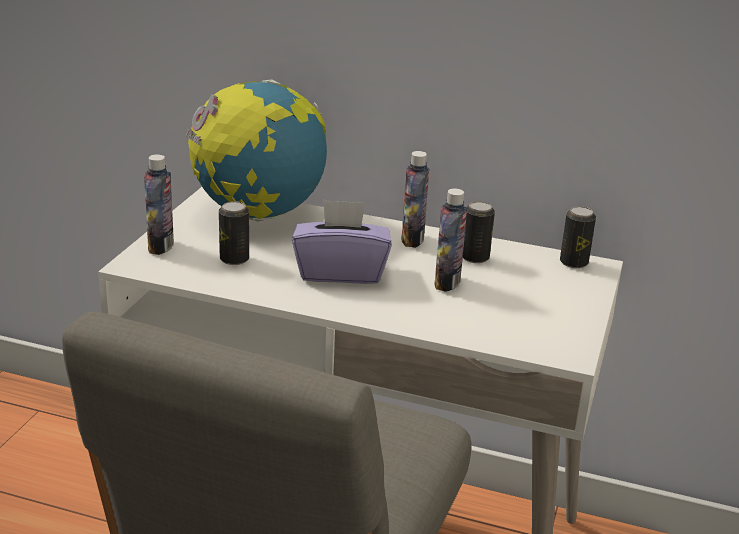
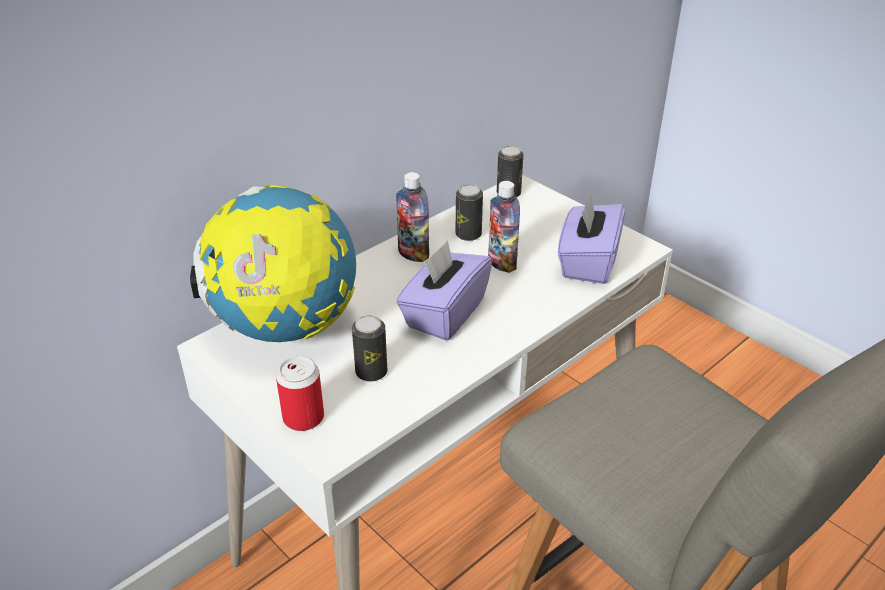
camera: 60 degrees left, 10 degrees up
(161, 247) = (303, 417): bottle -> can
(504, 327) = (587, 262): none -> purple tissue box

